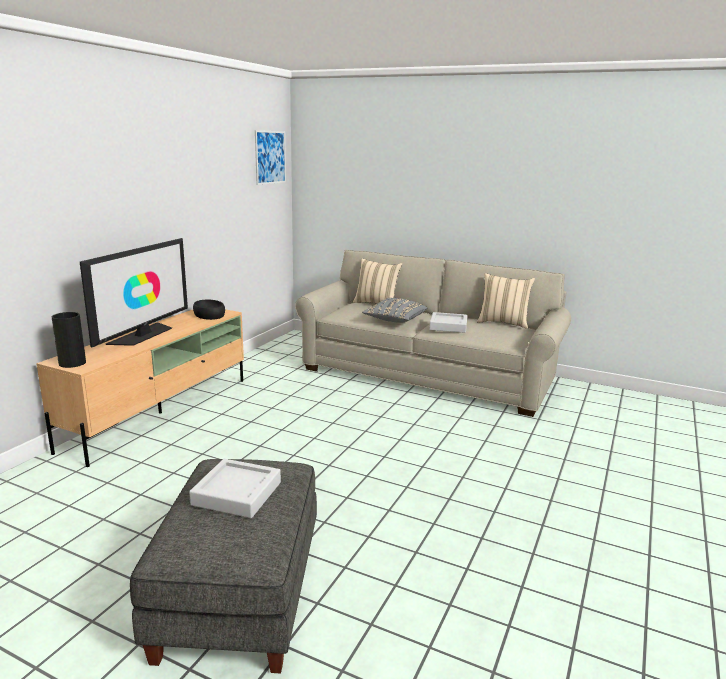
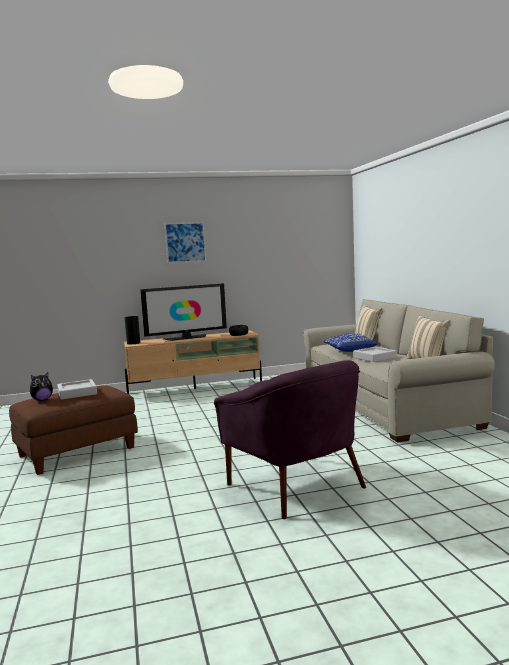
camera: 50 degrees right, 10 degrees down
(212, 534) = (42, 400): none -> plush toy
(238, 595) = (77, 451): grey ottoman -> brown ottoman
(270, 157) = (326, 232): picture -> picture (185, 242)
(395, 320) = (349, 351): grey pillow -> blue pillow
(579, 502) = (297, 486): none -> purple armchair

